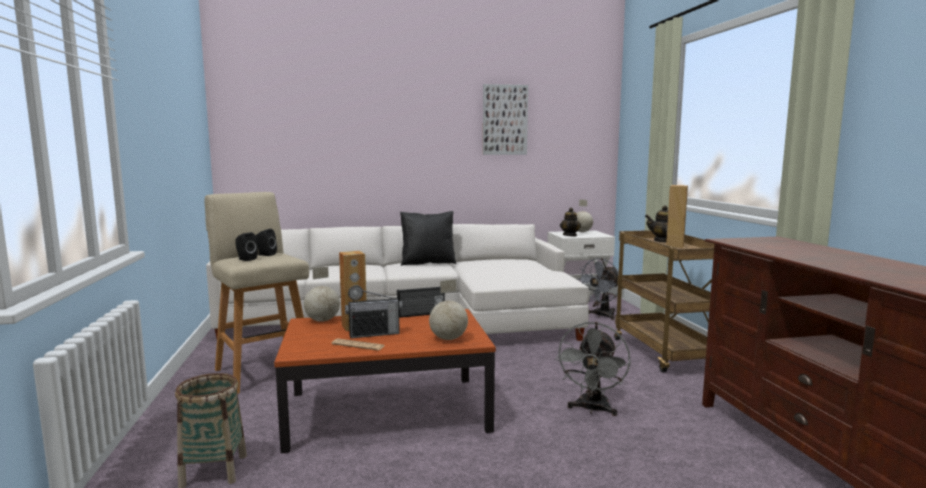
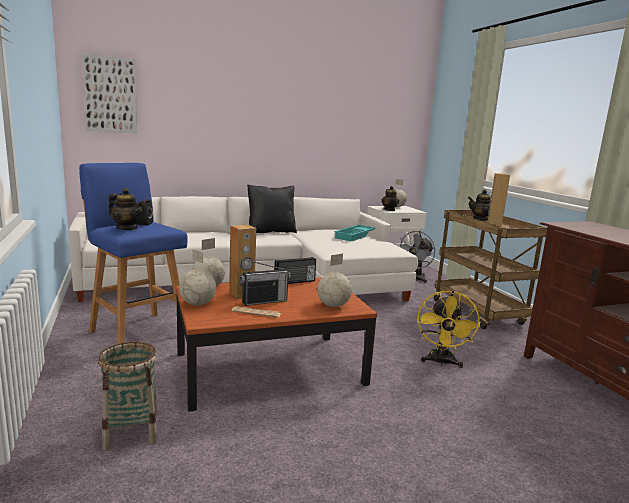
camera: 10 degrees left, 5 degrees up
(245, 259) = (127, 228): black speaker -> teapot
(263, 370) = (137, 331): beige stool -> blue stool
(301, 336) = (197, 304): none -> globe
(505, 120) = (337, 104): picture -> picture (110, 95)
(522, 265) = (355, 236): none -> turquoise tray
(592, 409) = (441, 362): grey fan -> yellow fan

